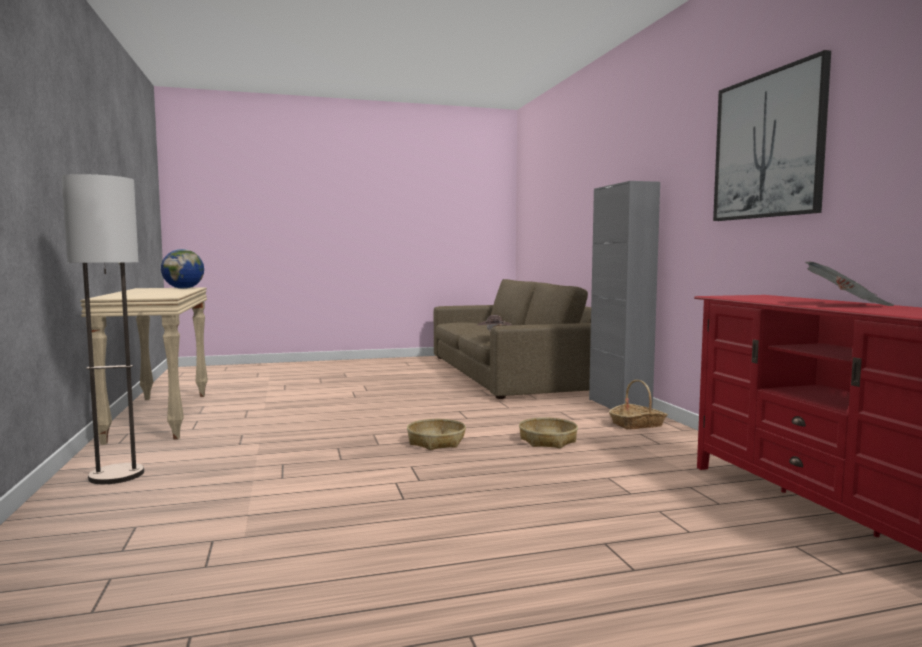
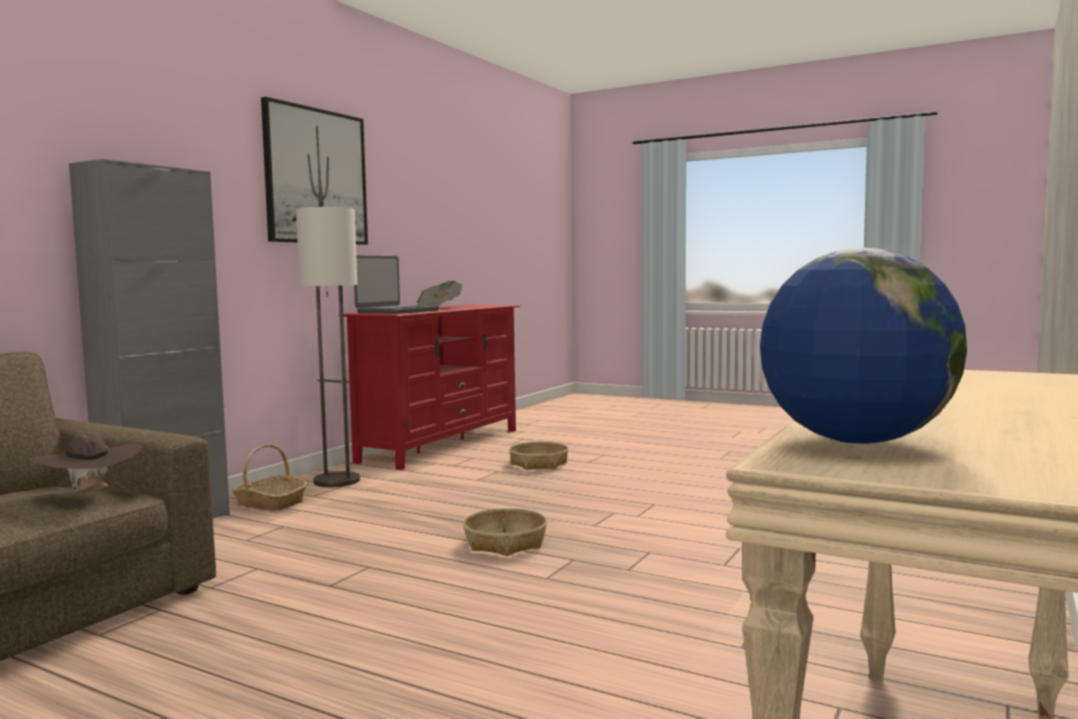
camera: 135 degrees left, 0 degrees up
(116, 475) = (961, 609): floor lamp -> floor lamp (337, 481)
(547, 440) = (405, 513): basket -> basket (539, 464)
(765, 298) = (397, 311): none -> laptop

